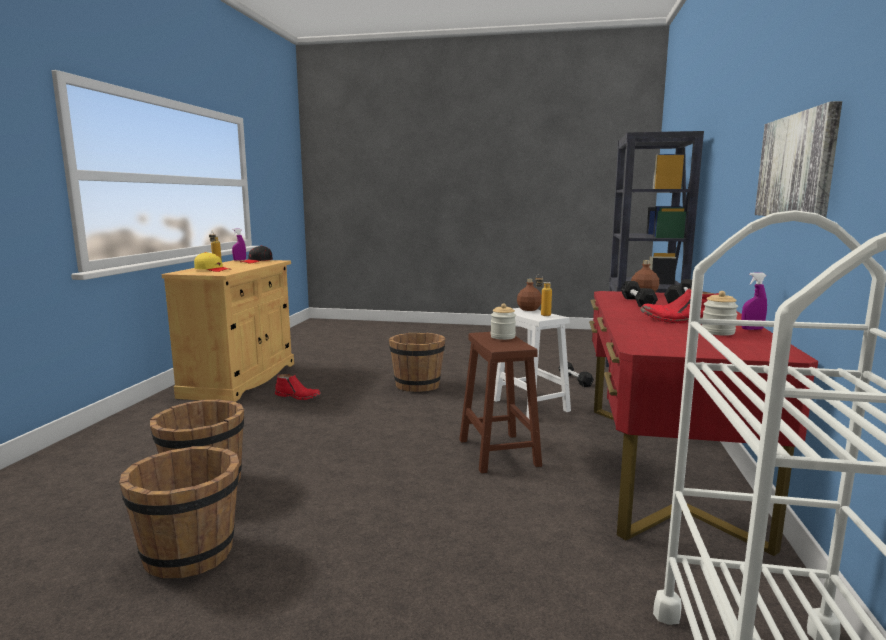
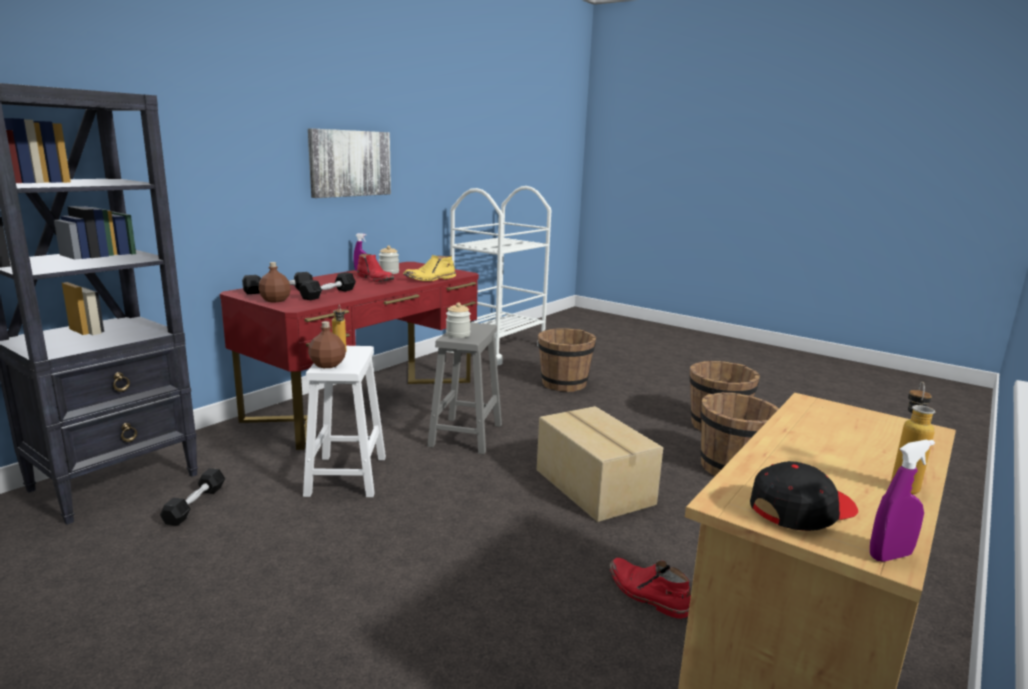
camera: 155 degrees left, 5 degrees up
(212, 270) = (862, 436): yellow cap -> none
(347, 436) = (593, 487): none -> cardboard box
(417, 385) = (432, 565): brown bucket -> brown bucket (564, 384)
(497, 452) = (466, 436): brown stool -> grey stool
(637, 331) = (430, 279): none -> yellow boot

